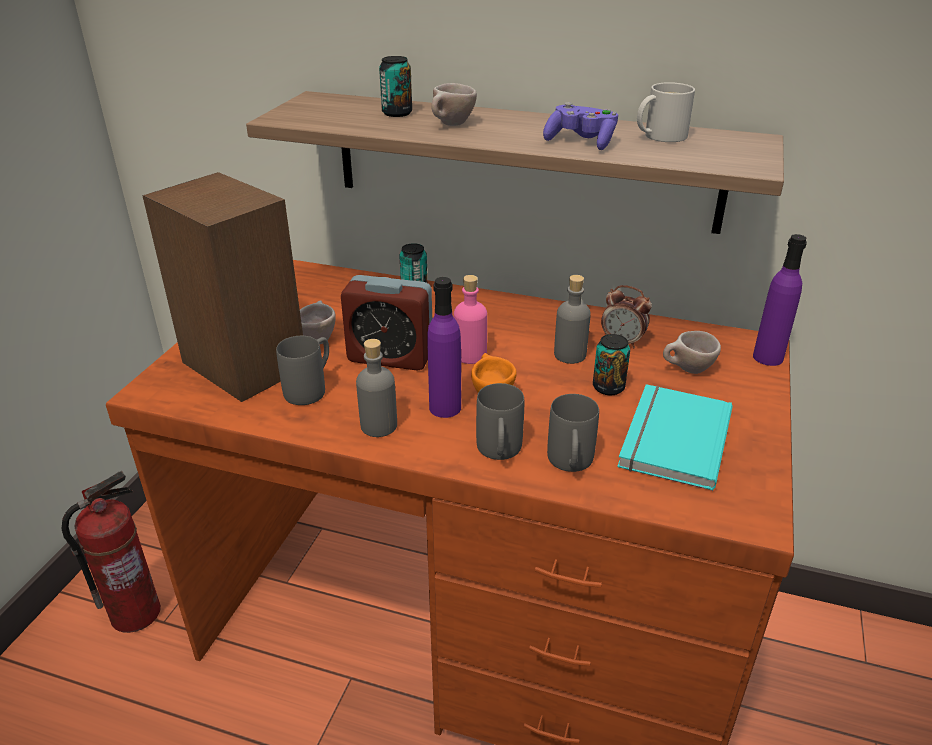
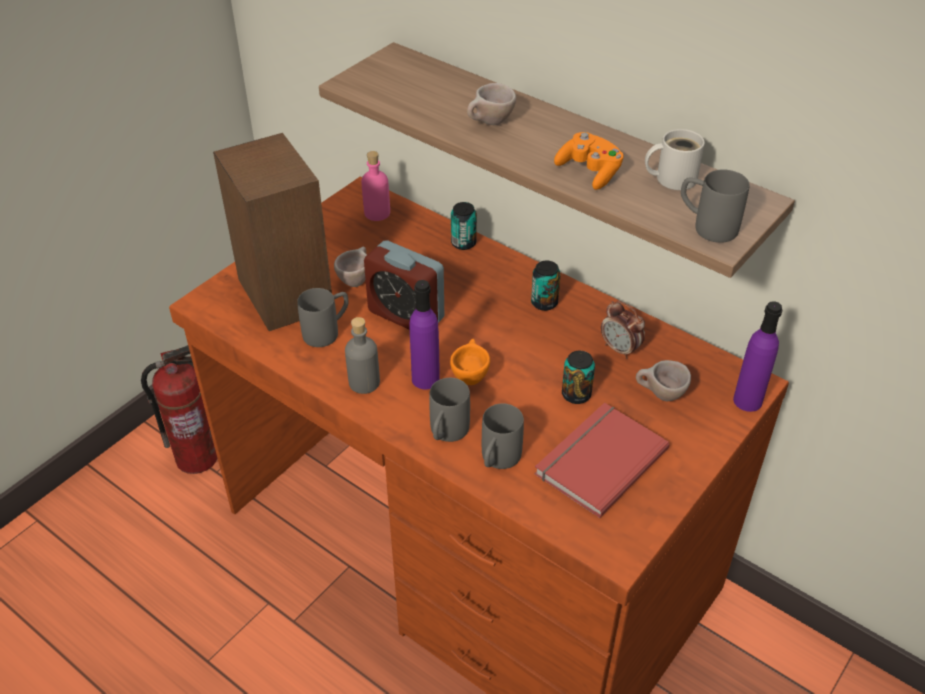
camera: 20 degrees right, 10 degrees up
(397, 113) = (453, 94): can -> can (544, 303)
(470, 355) = (475, 330): pink bottle -> pink bottle (377, 213)
(570, 355) = (563, 351): grey bottle -> none
(581, 142) = (590, 172): purple game controller -> orange game controller
(671, 438) = (598, 460): turquoise book -> red book
(728, 159) = (706, 226): none -> grey mug

